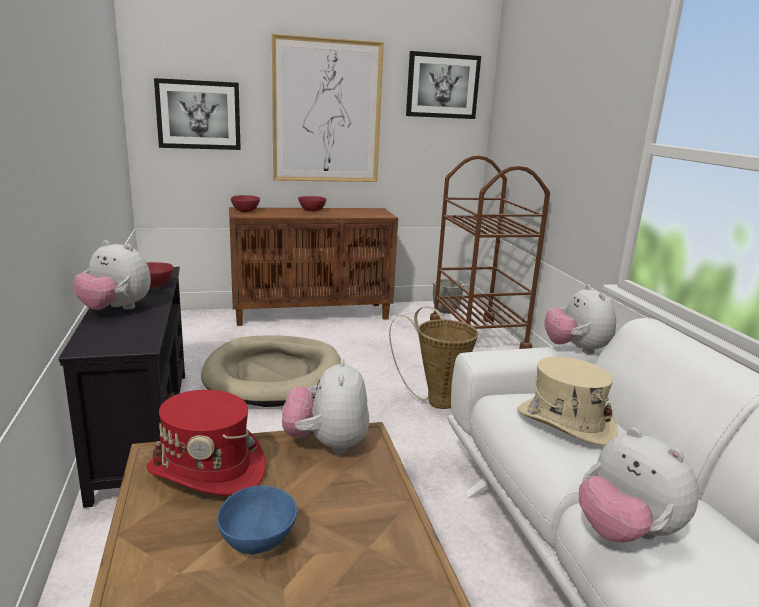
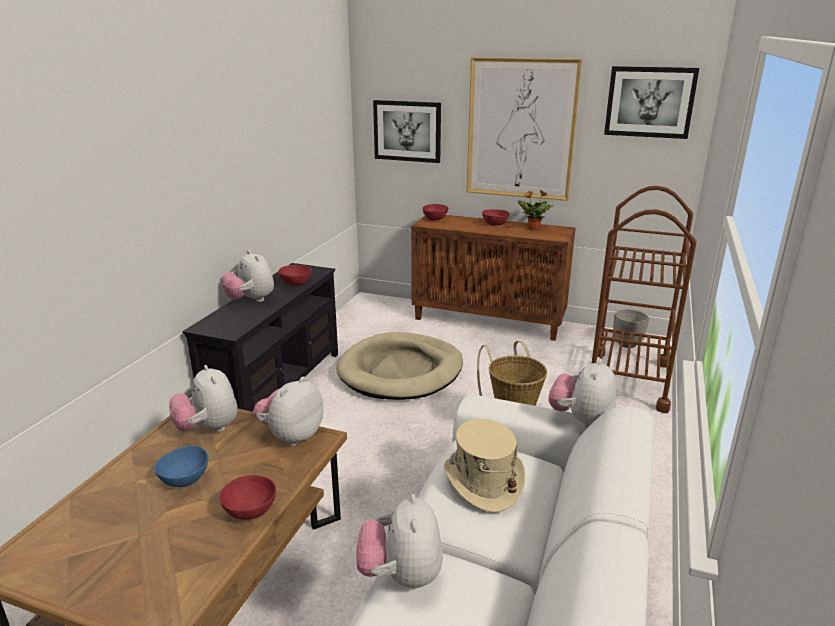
camera: 35 degrees right, 5 degrees up
(207, 470) = (208, 428): red hat -> plush toy
(352, 211) = (533, 228): none -> potted plant
(394, 540) = (249, 511): none -> red bowl

